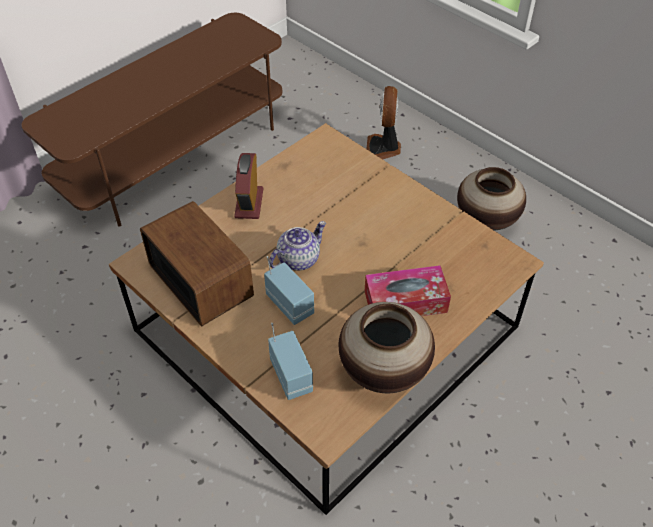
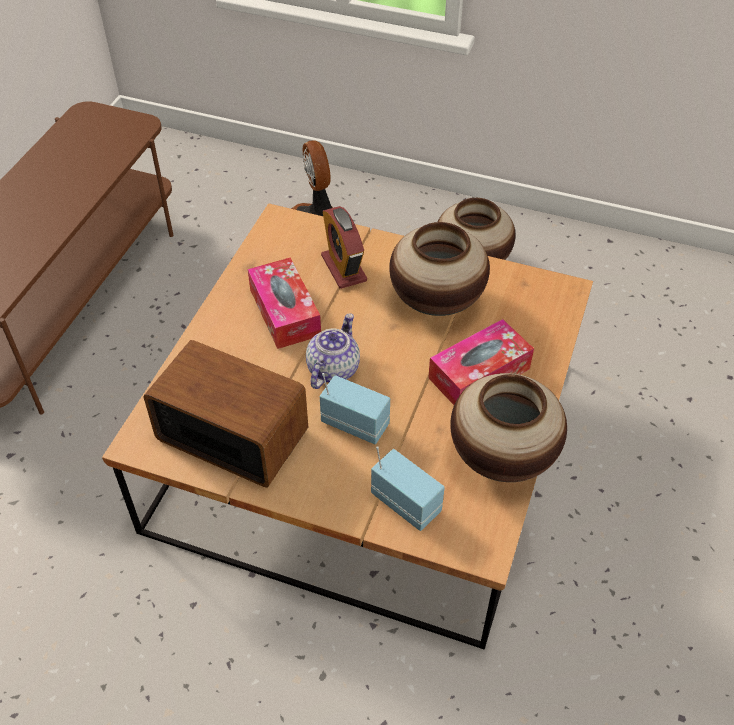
camera: 25 degrees left, 0 degrees up
(249, 203) = (235, 324): alarm clock -> alarm clock (344, 268)
(289, 206) = (285, 312): none -> tissue box
(406, 236) = (437, 301): none -> vase

